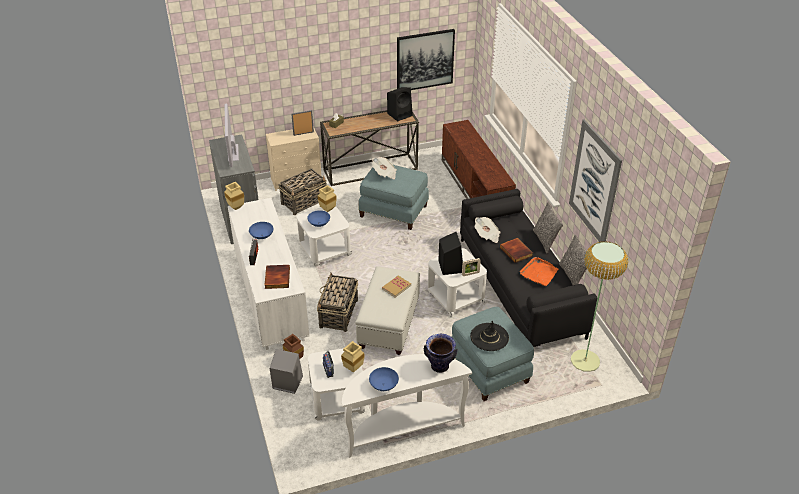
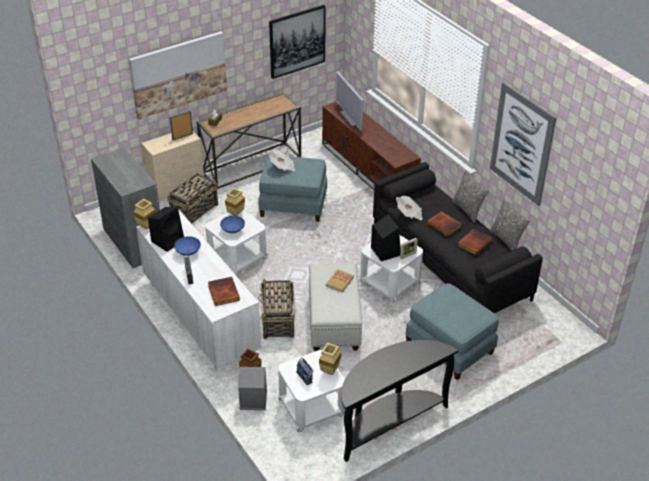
camera: 15 degrees left, 0 degrees up
(233, 152) = (124, 168): television -> television (350, 117)
(304, 75) = (179, 74): none -> picture
(384, 386) = (378, 380): blue bowl -> none
(400, 114) = (278, 102): black speaker -> black speaker (168, 240)
(402, 429) = (388, 422): white console table -> black console table
(440, 366) = (425, 350): vase -> none
(489, 337) = (453, 314): black hat -> none
(539, 273) = (474, 243): orange tray -> book
(585, 361) = (538, 322): floor lamp -> none

